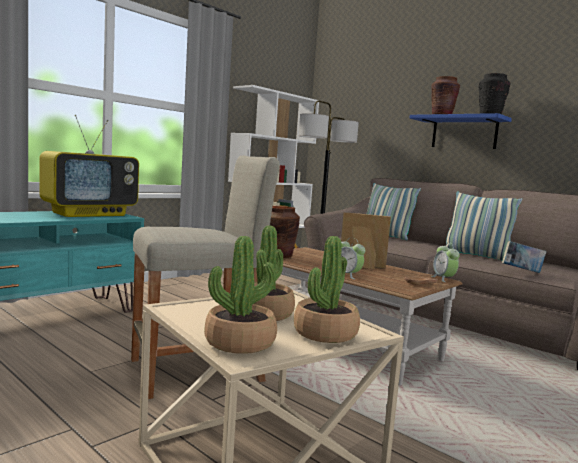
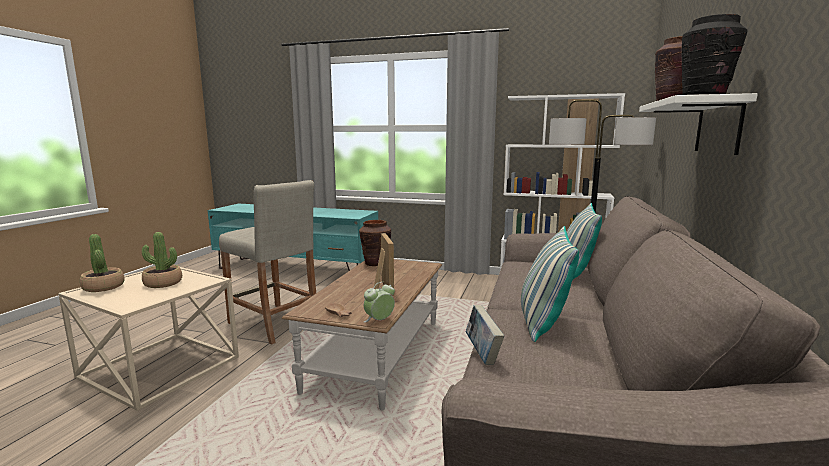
camera: 65 degrees right, 5 degrees up
(89, 214) = (346, 213): television -> none
(325, 333) = (123, 298): potted plant -> none
(348, 275) = (333, 289): alarm clock -> none
(464, 133) = (718, 126): blue shelf -> white shelf

